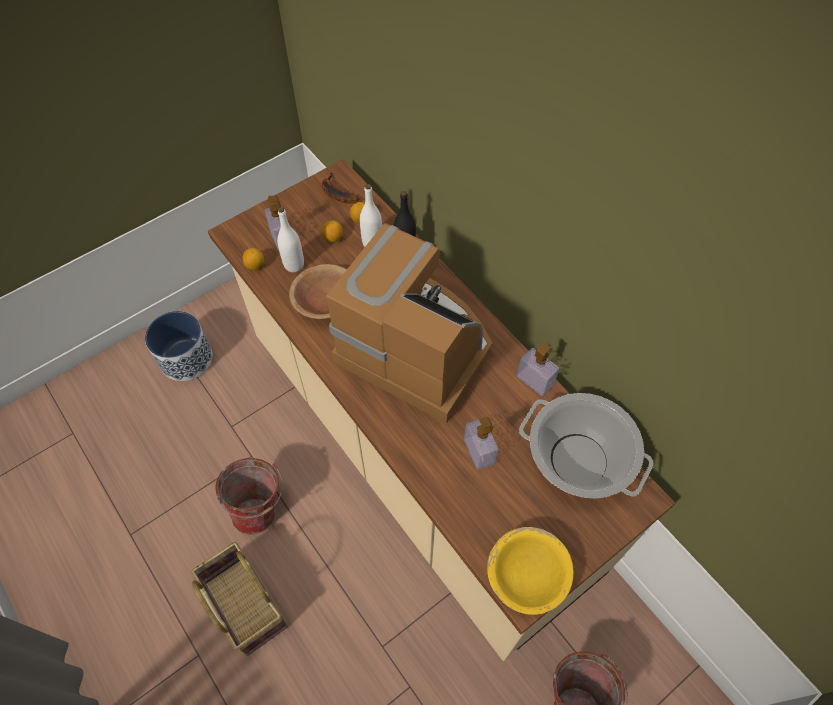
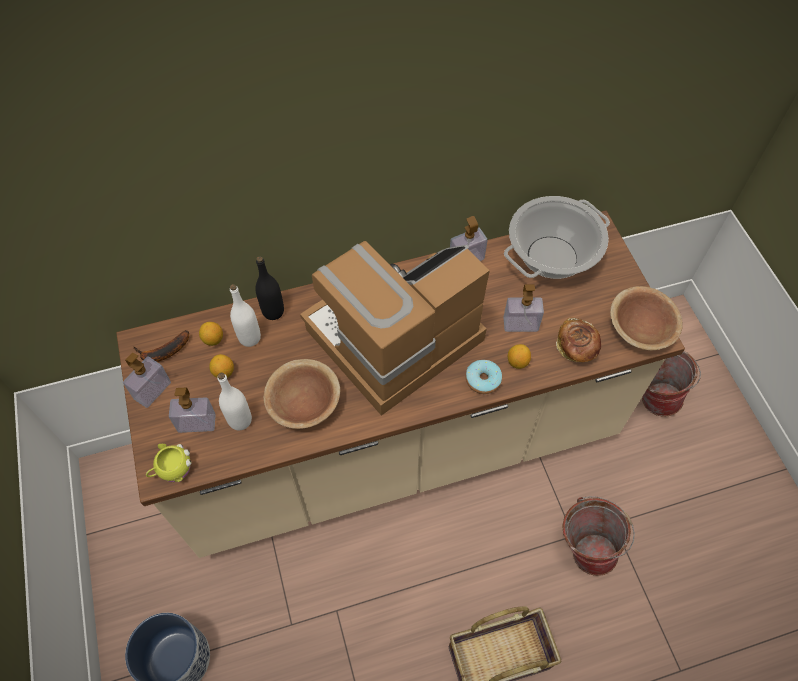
camera: 70 degrees left, 0 degrees up
(238, 239) = (172, 469): none -> yellow mug
(255, 265) = (220, 460): lemon -> lemon (517, 362)
(260, 507) = (399, 616): bucket -> bucket (585, 547)
(300, 200) = (152, 390): none -> soap dispenser
(400, 435) = (483, 380): none -> donut
(473, 513) = (576, 348): none -> bread
(527, 575) = (640, 328): yellow bowl -> brown bowl

